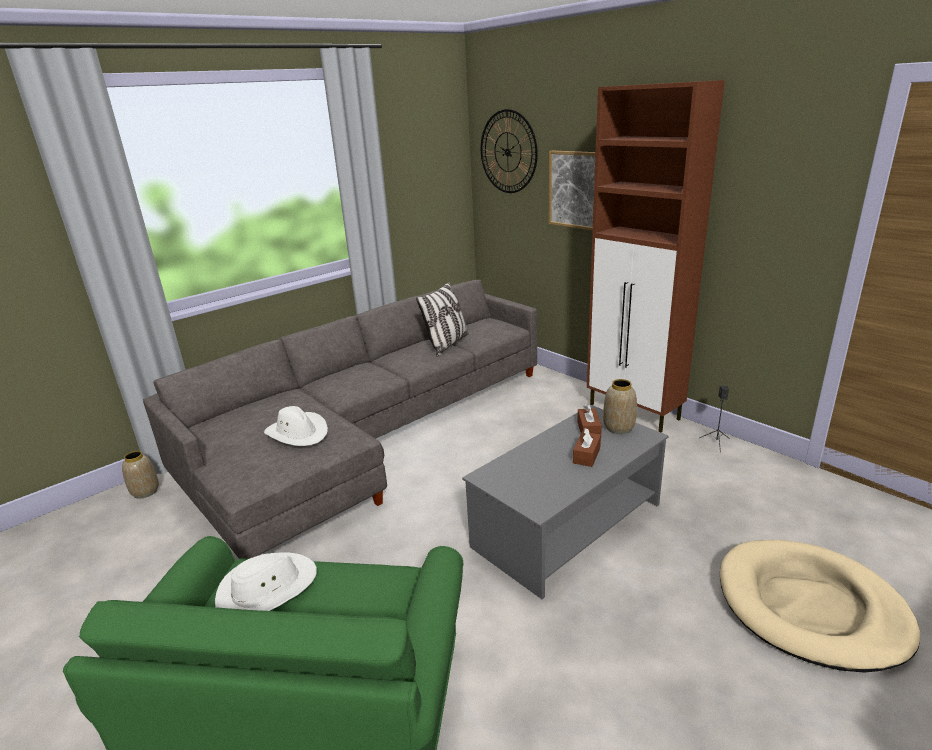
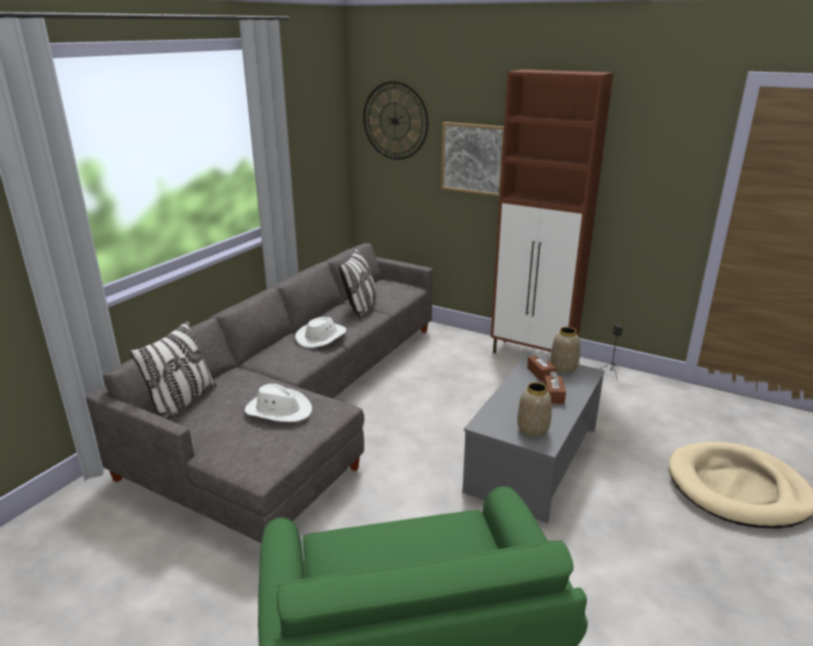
camera: 20 degrees left, 0 degrees up
(145, 492) = (87, 499): vase -> vase (532, 431)
(226, 416) = (183, 403): none -> pillow
(267, 589) = (366, 553): white hat -> white hat (321, 337)

